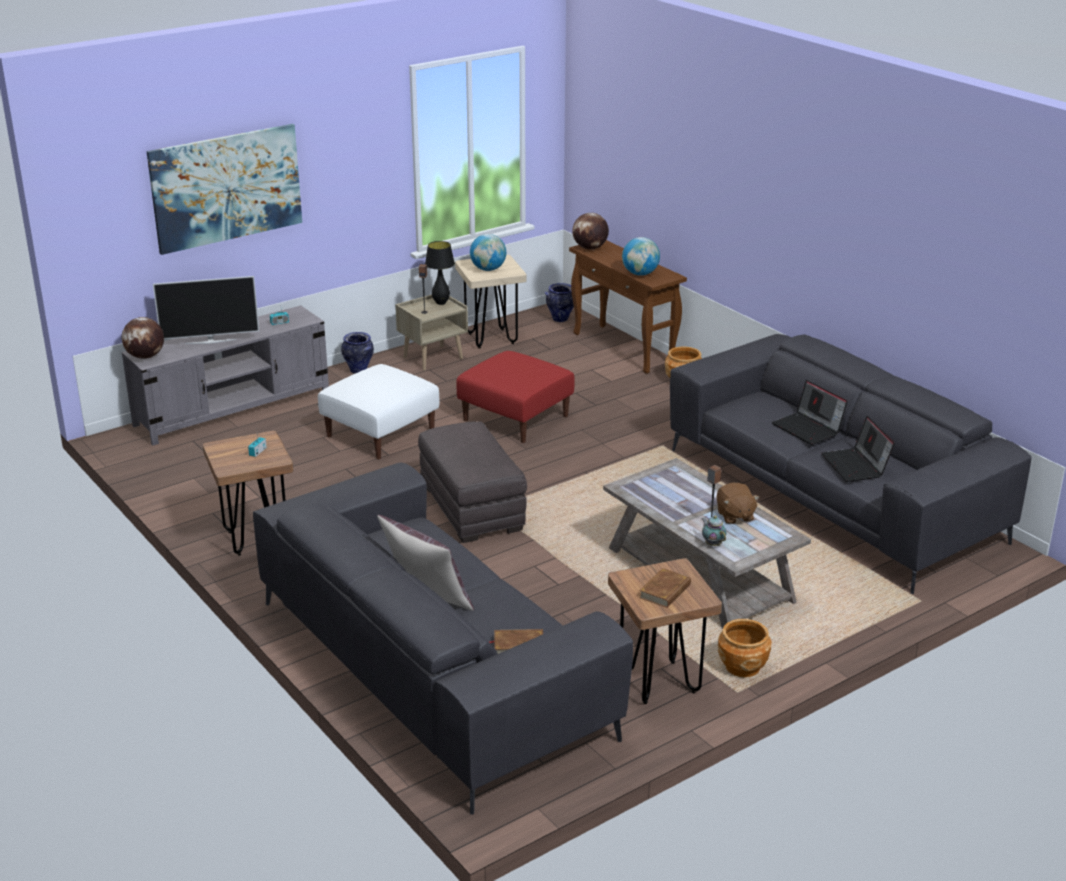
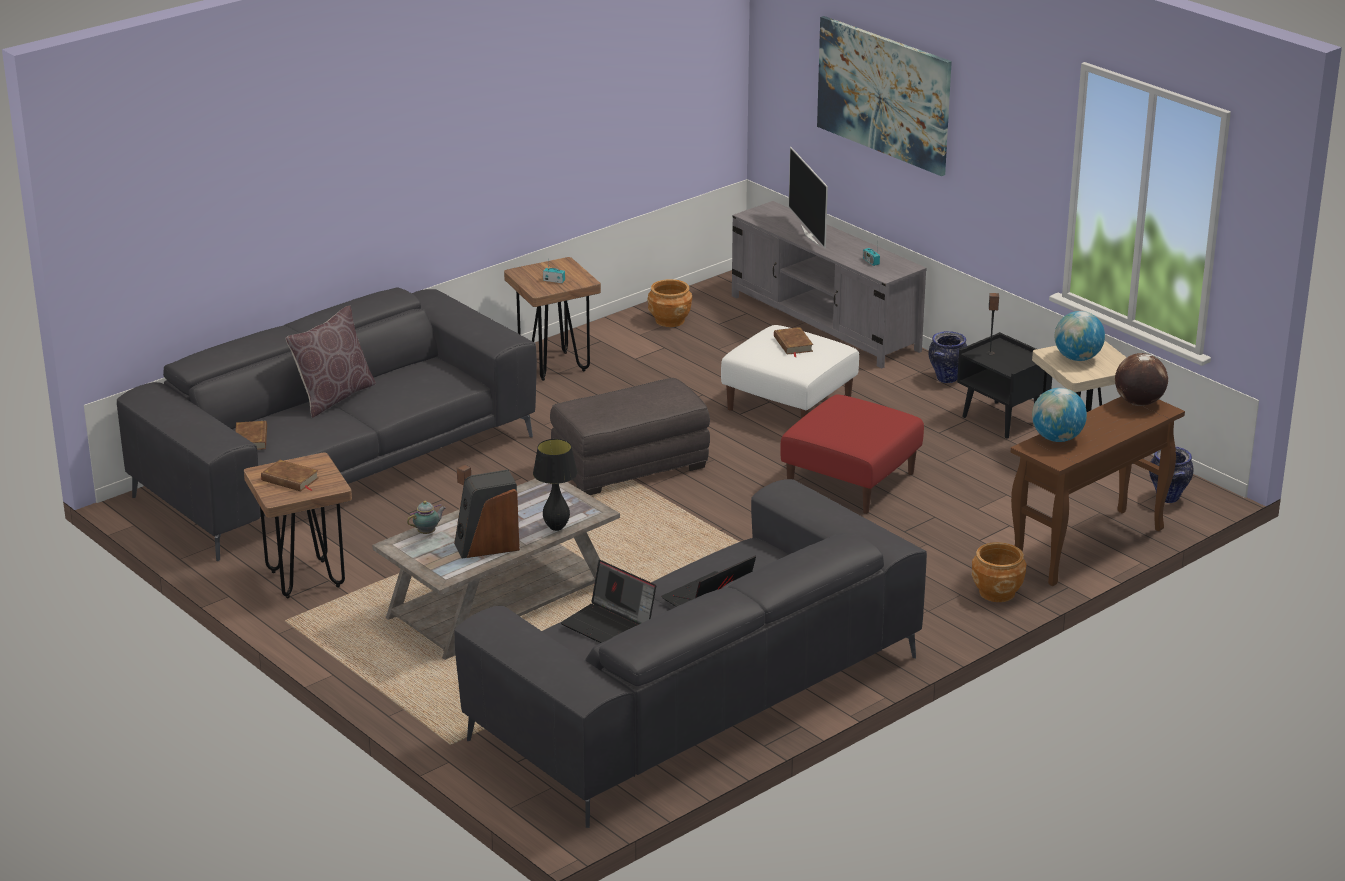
camera: 85 degrees right, 0 degrees up
(145, 357) = (763, 212): globe -> none
(370, 383) = (793, 344): none -> brown book
(433, 357) = (1002, 420): beige nightstand -> black nightstand
(441, 303) = (1023, 361): black table lamp -> black table lamp (556, 528)
(734, 516) = (487, 546): brown plush toy -> speaker
(742, 667) = (326, 625): brown planter -> brown planter (669, 320)
(856, 466) = (610, 625): laptop -> laptop turned 120 degrees counterclockwise

